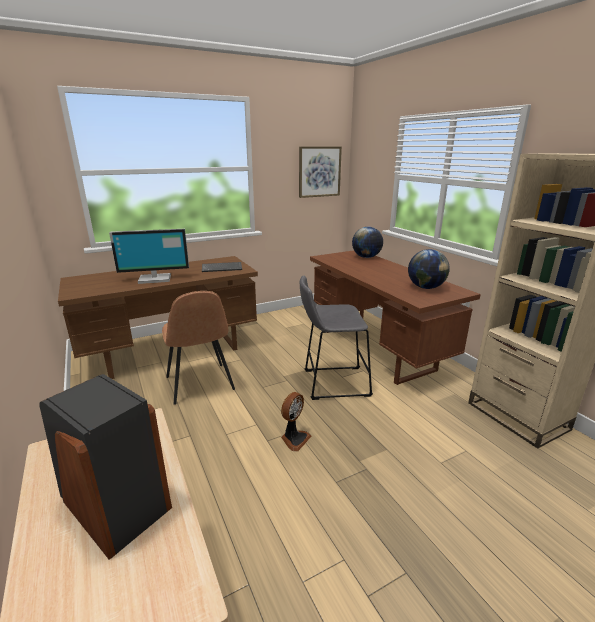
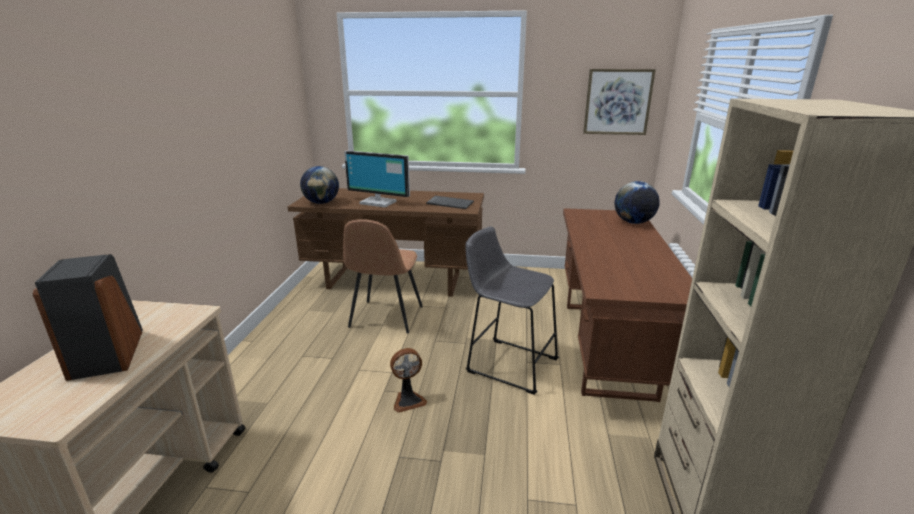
camera: 35 degrees right, 0 degrees up
(425, 287) = (643, 277): globe -> globe (321, 203)

